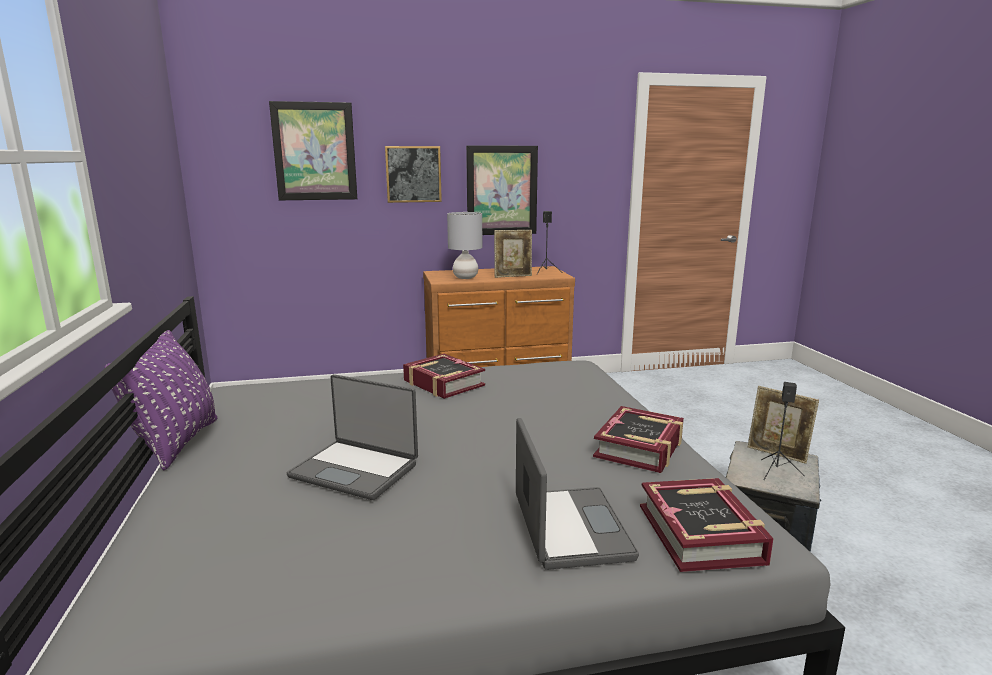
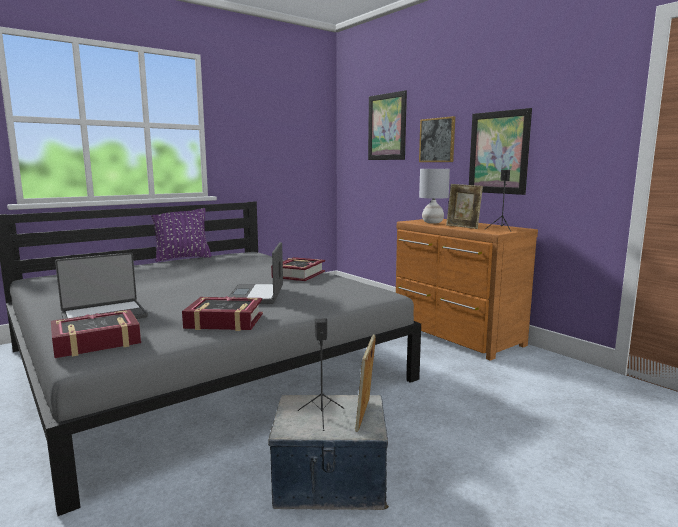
camera: 65 degrees right, 5 degrees down
(356, 470) = (163, 279): laptop -> laptop (257, 295)

